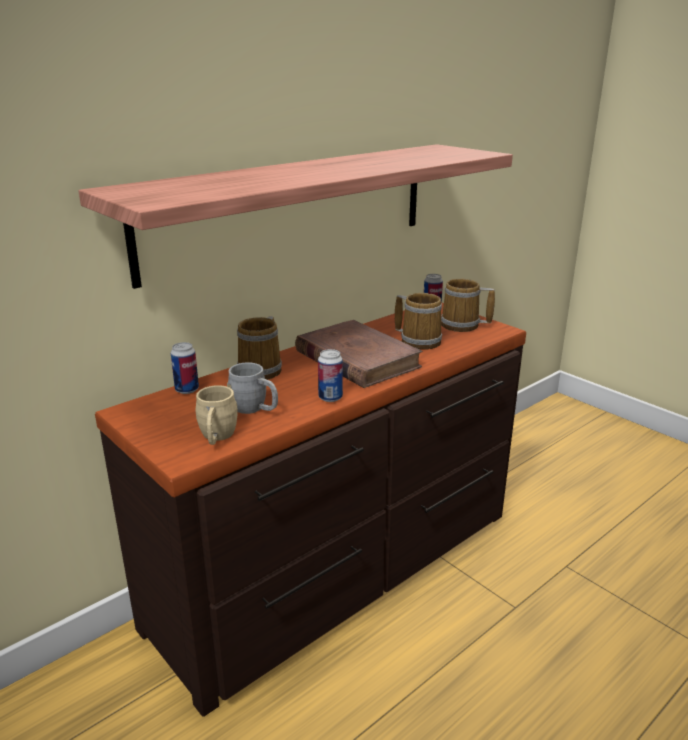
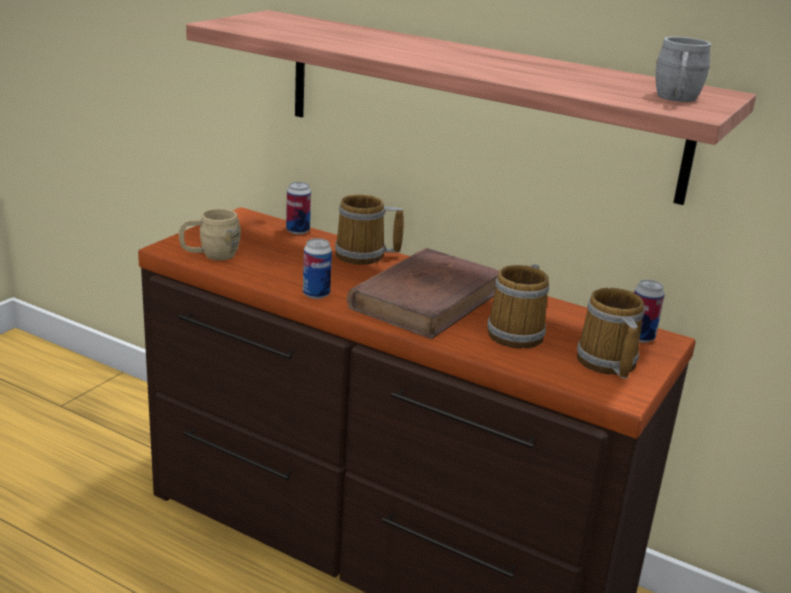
camera: 70 degrees right, 0 degrees up
(255, 409) = (272, 263): grey mug -> grey mug (676, 99)

